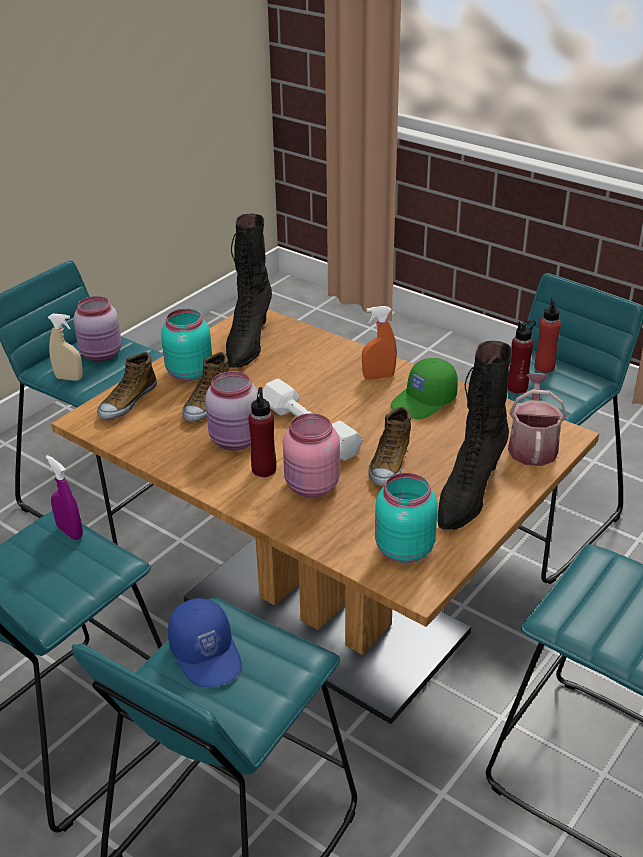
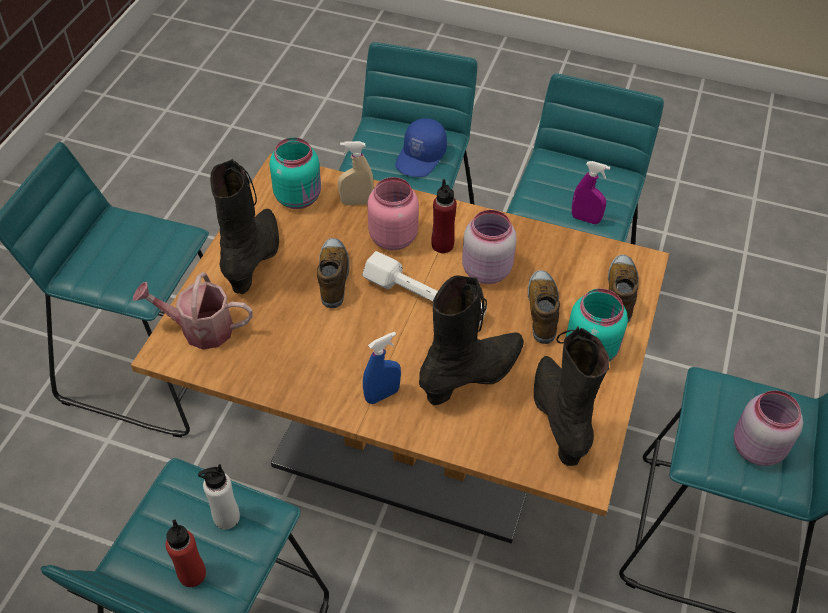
camera: 160 degrees right, 15 degrees up
(69, 378) = (753, 395): beige spray bottle -> beige spray bottle (356, 202)
(207, 654) = (421, 157): blue cap -> blue cap turned 105 degrees counterclockwise
(297, 374) = (473, 376): none -> black boot
(378, 376) = (382, 395): orange spray bottle -> blue spray bottle
(424, 401) = (320, 366): green cap -> none
(517, 388) = (226, 517): red bottle -> white bottle
(532, 446) = (200, 329): watering can -> watering can turned 105 degrees clockwise

